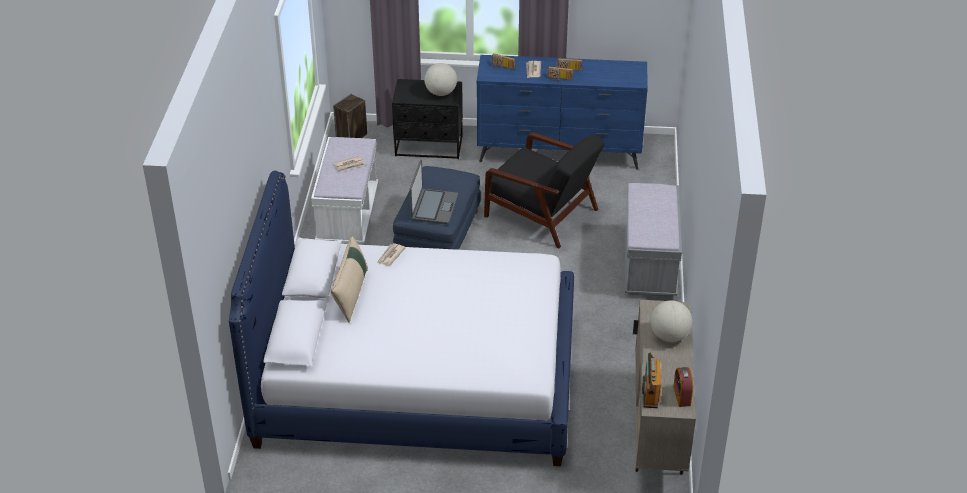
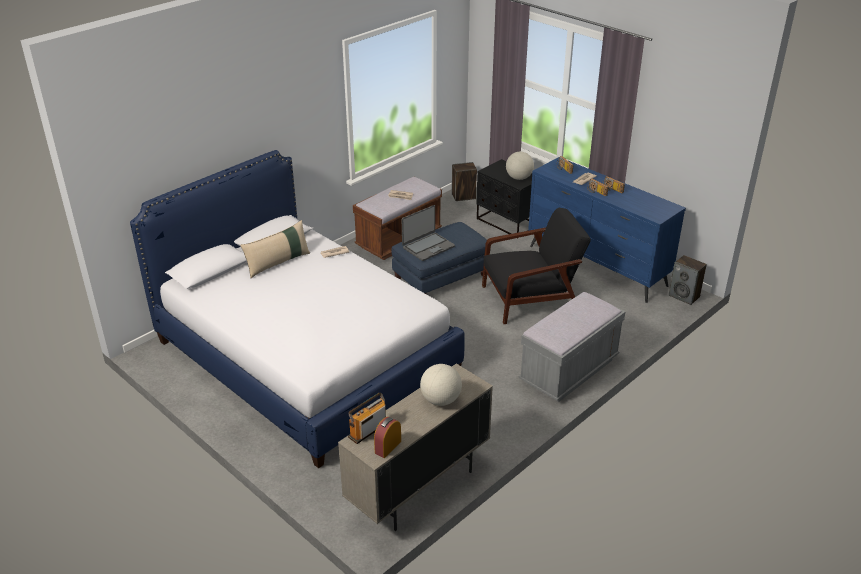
camera: 40 degrees right, 5 degrees down
(347, 215) = (398, 239): white bench -> brown bench
(543, 214) = (531, 298): black armchair -> black armchair turned 90 degrees counterclockwise
(660, 148) = (684, 296): none -> speaker

